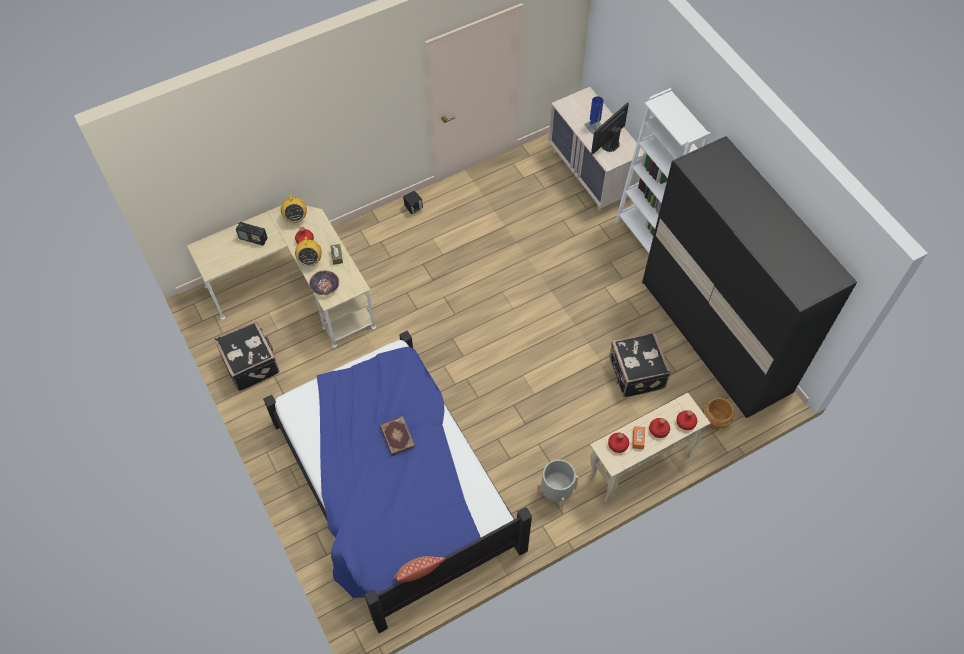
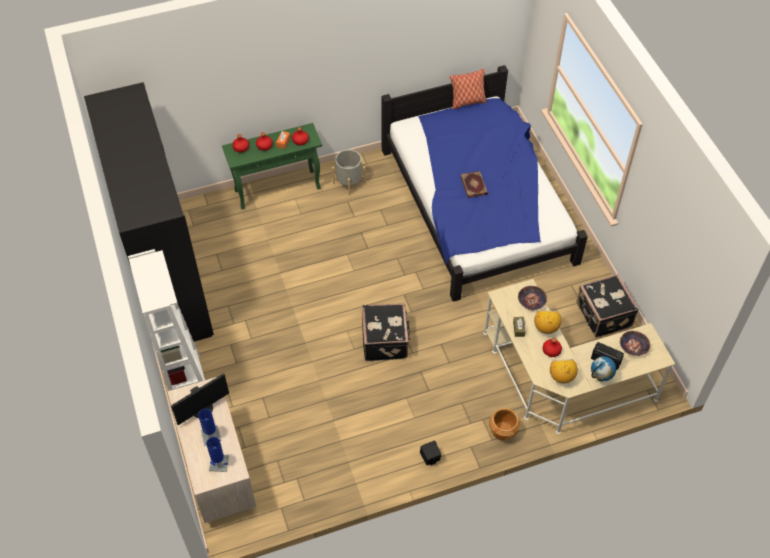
camera: 170 degrees left, 5 degrees down
(225, 255) = (633, 346): none -> bowl
(259, 222) = (600, 378): none -> globe
(579, 108) = (219, 463): none -> blue table lamp
(635, 374) = (253, 257): black suitcase -> black suitcase (386, 340)
(638, 467) = (278, 189): beige console table -> green console table
(715, 420) = (201, 213): brown planter -> brown planter (502, 431)

